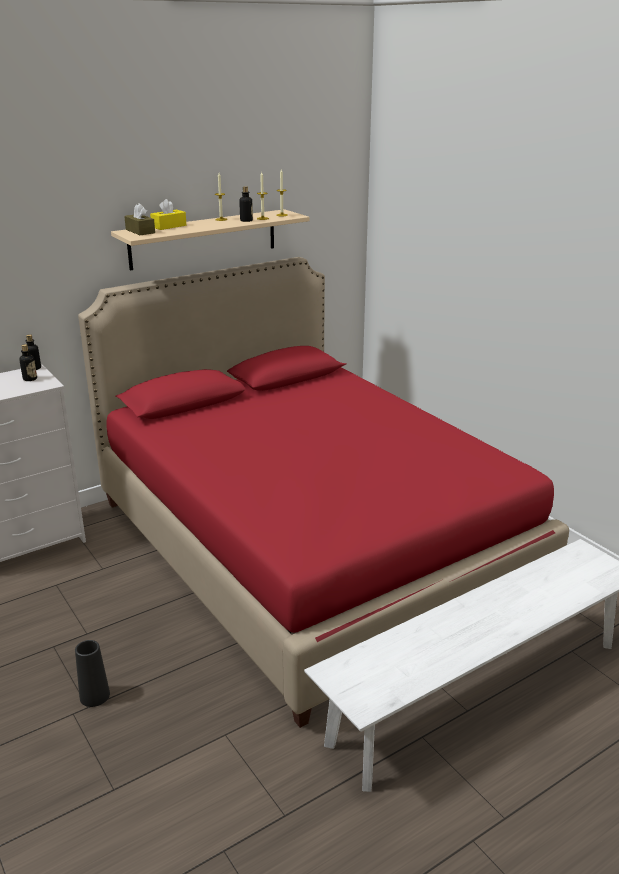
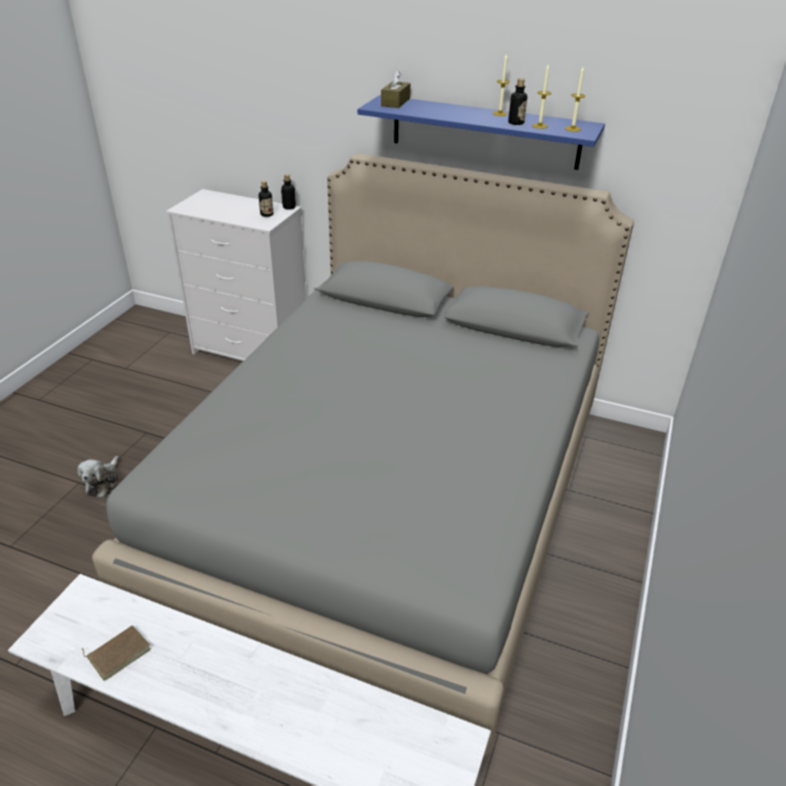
camera: 55 degrees right, 10 degrees up
(94, 696) = (103, 482): black vase -> plush toy
(169, 226) = (433, 105): yellow tissue box -> none
(204, 239) = (485, 132): beige shelf -> blue shelf
(308, 547) = (390, 505): red bed -> grey bed
(412, 666) = (118, 652): none -> brown book

